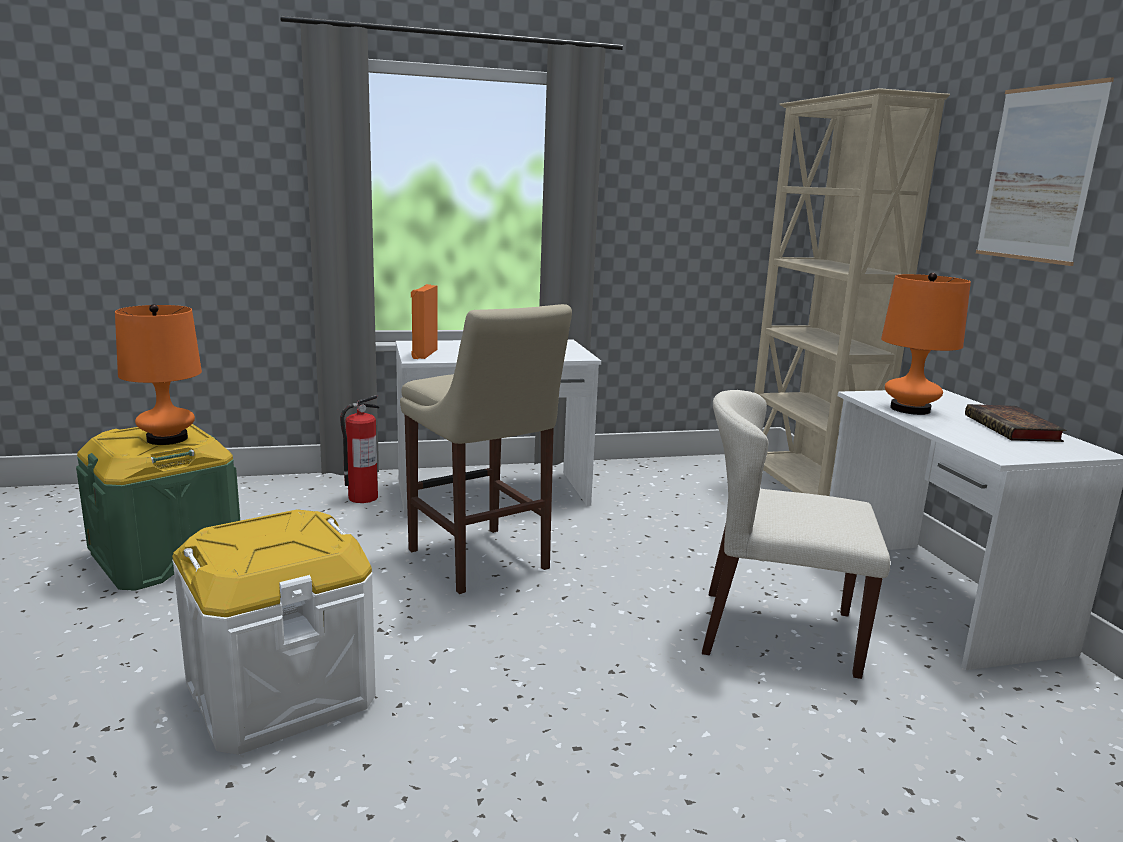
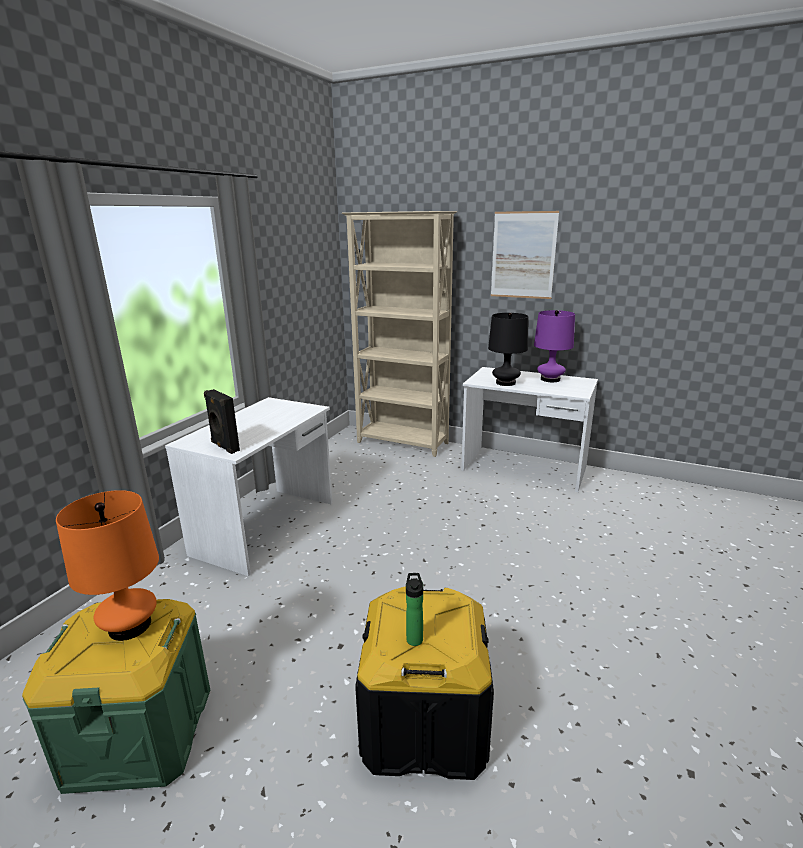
camera: 50 degrees left, 5 degrees up
(240, 540) = (414, 638): none -> bottle
(280, 692) = (424, 723): white storage box -> black storage box
(362, 497) = (189, 583): fire extinguisher -> none
(423, 354) = (224, 447): orange speaker -> black speaker
(481, 562) = (351, 571): beige stool -> none
(776, 632) = (515, 517): beige chair -> none
(910, 409) = (505, 383): orange table lamp -> black table lamp
(1014, 429) = (550, 379): book -> purple table lamp

